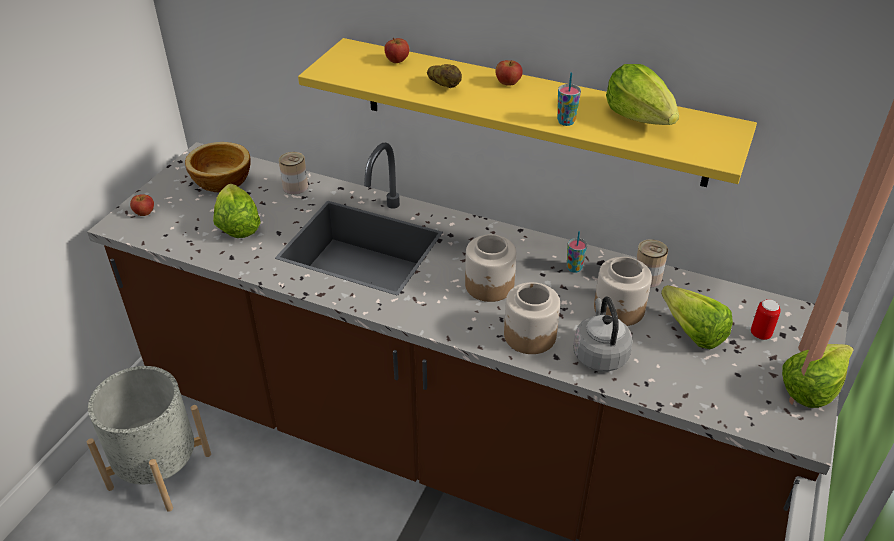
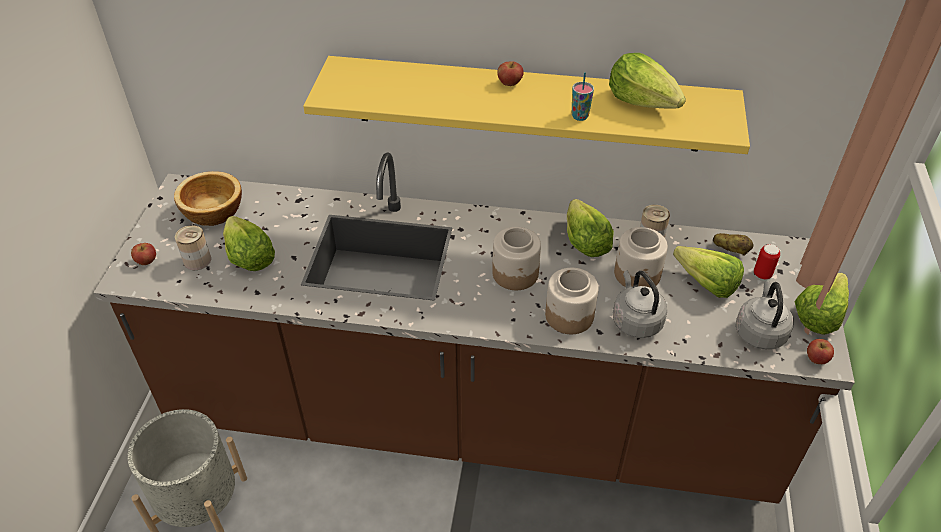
camera: 15 degrees left, 5 degrees up
(295, 187) = (291, 205): can -> can (197, 260)
(397, 61) = (394, 74): apple -> apple (816, 359)
(444, 86) = (452, 96): potato -> potato (730, 250)
(574, 268) = (584, 242): cup -> lettuce
(735, 391) = (759, 331): none -> grey kettle

